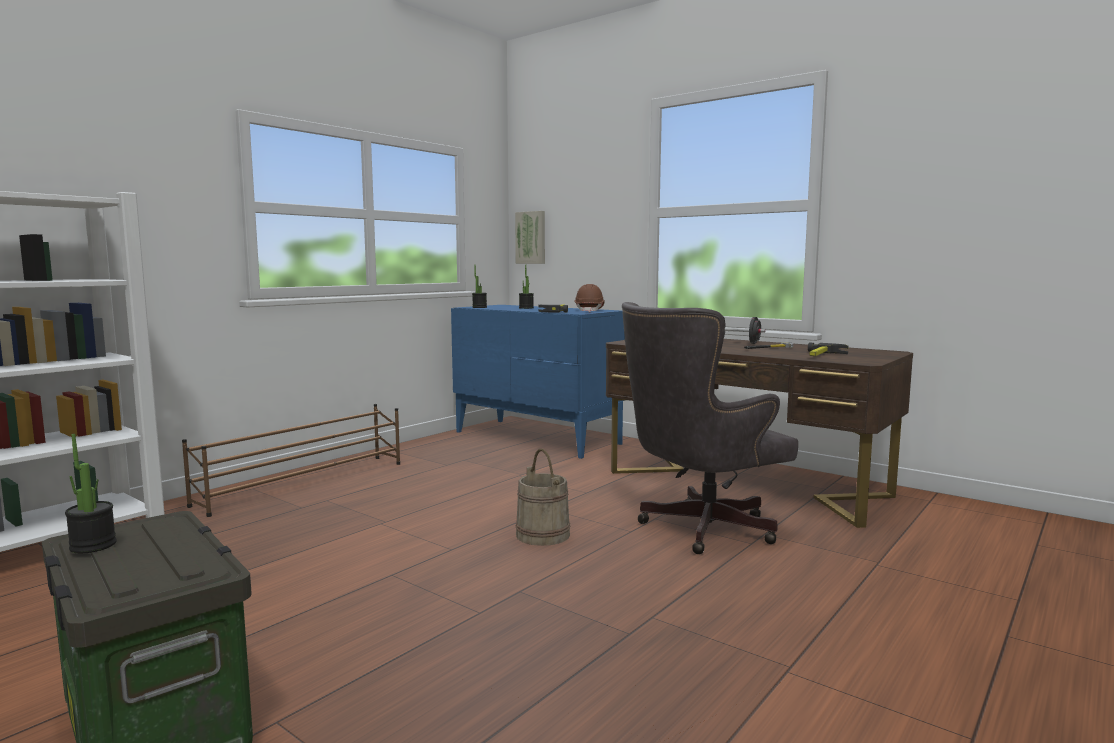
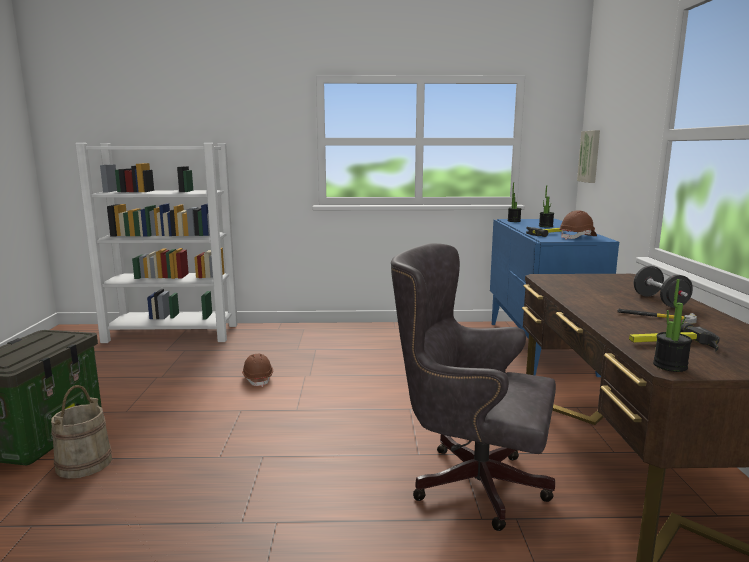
camera: 50 degrees right, 5 degrees up
(93, 545) = (30, 339): potted plant -> potted plant (670, 366)
(305, 483) = (330, 334): brown shoe rack -> none
(330, 545) = (258, 379): none -> brown hard hat
(542, 535) = (360, 426): beige bucket -> beige bucket (84, 463)

